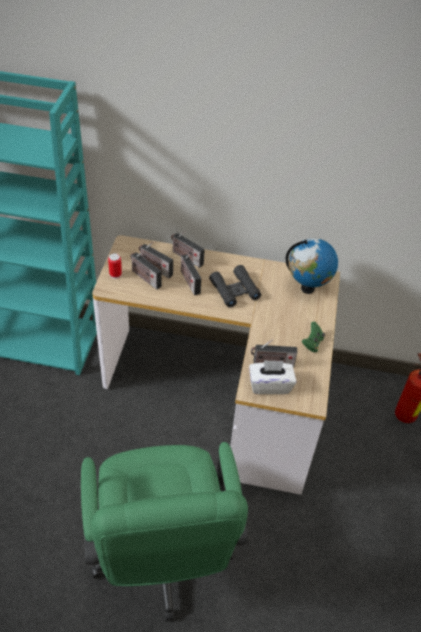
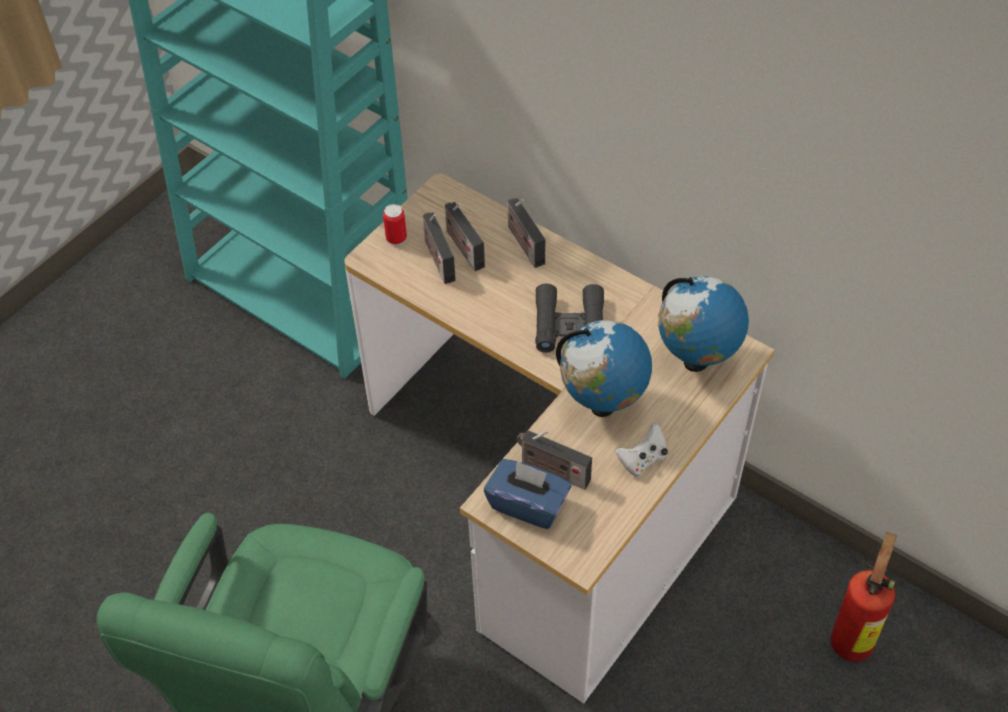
camera: 30 degrees right, 5 degrees up
(189, 281) = (504, 285): radio -> none
(270, 385) = (528, 504): white tissue box -> blue tissue box
(276, 323) = (602, 405): none -> globe
(312, 343) = (642, 460): green game controller -> white game controller

